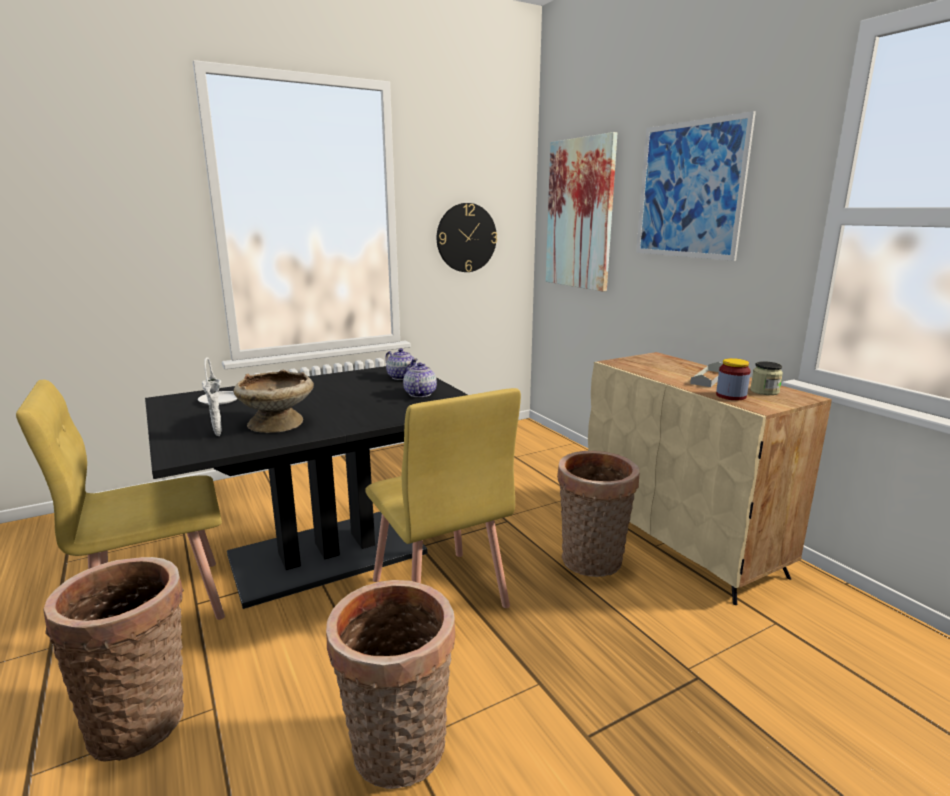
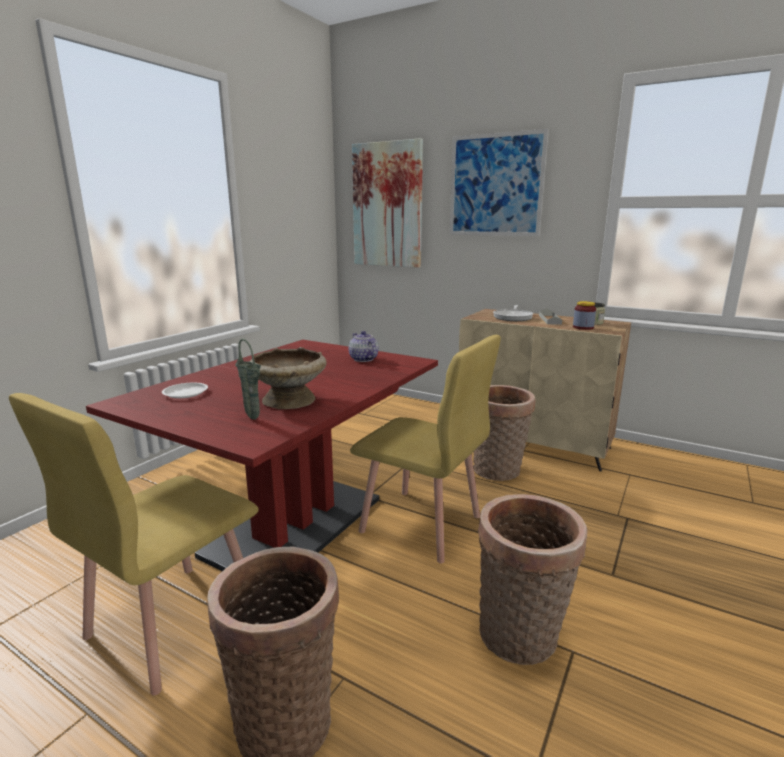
camera: 30 degrees left, 0 degrees up
(218, 435) = (254, 419): white vase -> green vase
(327, 554) = (295, 526): black dining table -> red dining table
(402, 377) = (320, 350): teapot -> none
(466, 238) = (291, 226): wall clock -> none
(664, 368) = (513, 317): none -> frying pan

